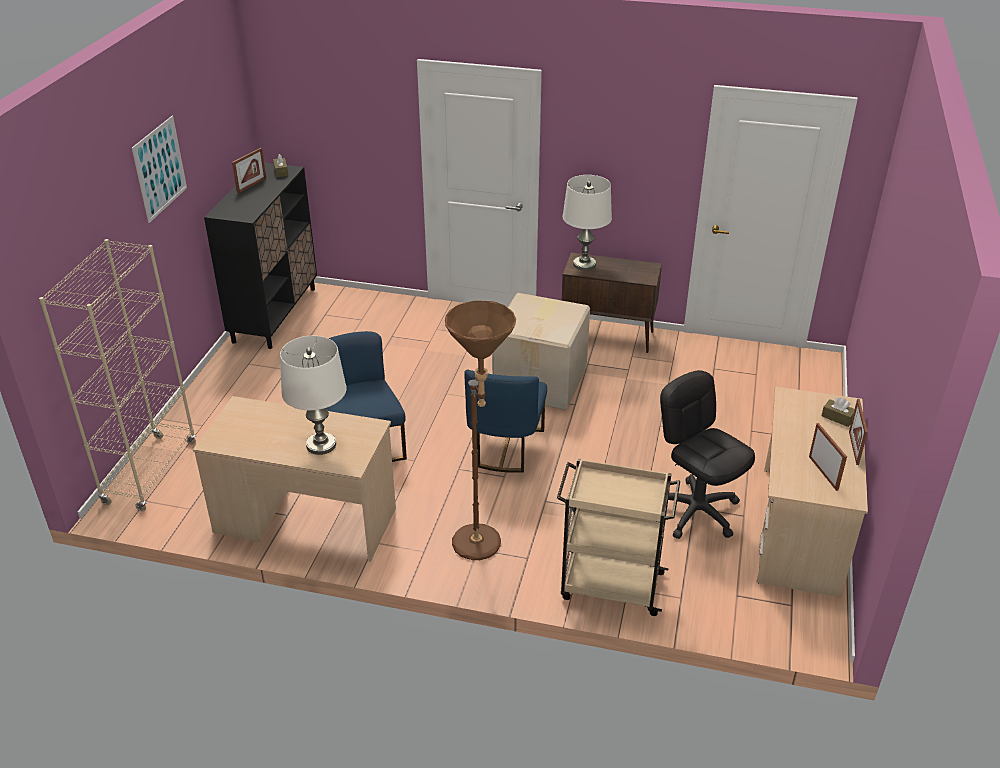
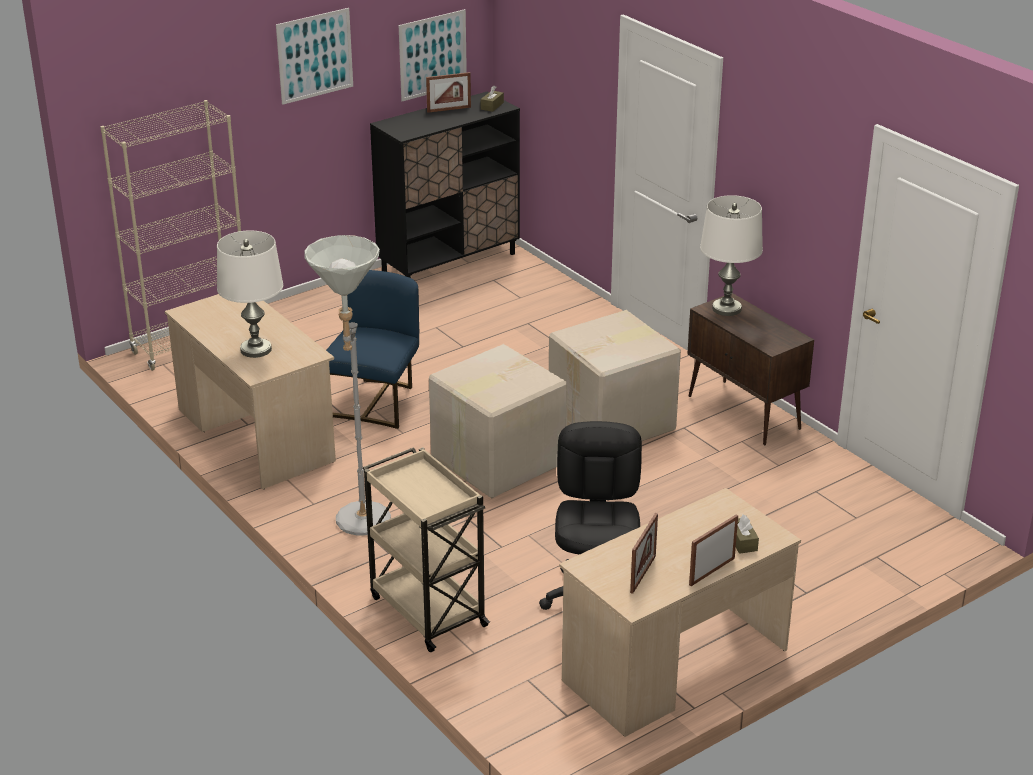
camera: 40 degrees right, 5 degrees down
(224, 141) = (433, 55): none -> picture
(481, 550) = (359, 527): brown floor lamp -> grey floor lamp
(505, 448) = (495, 460): blue chair -> cardboard box

